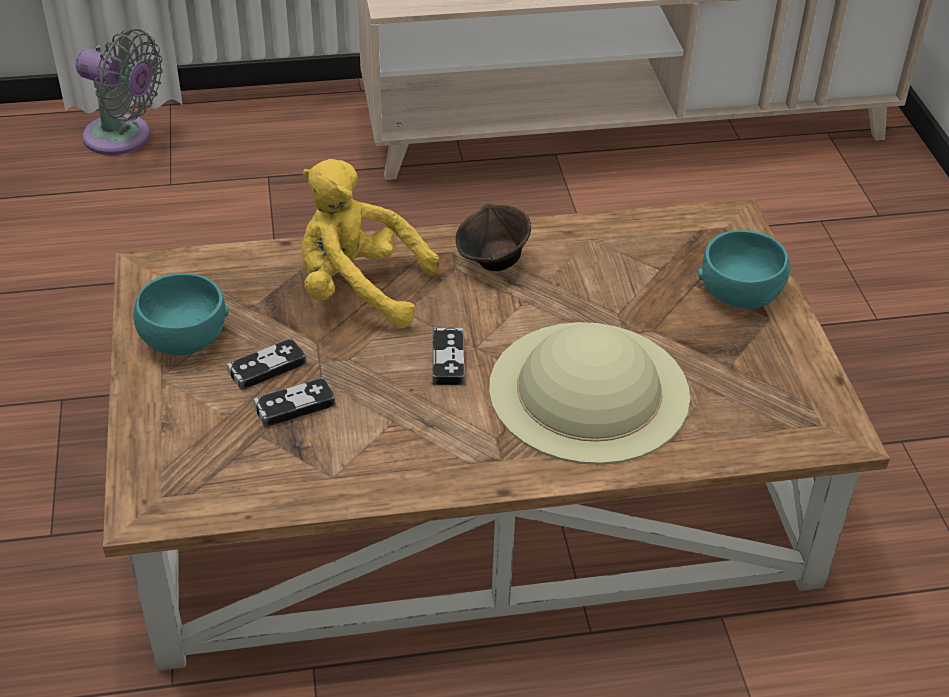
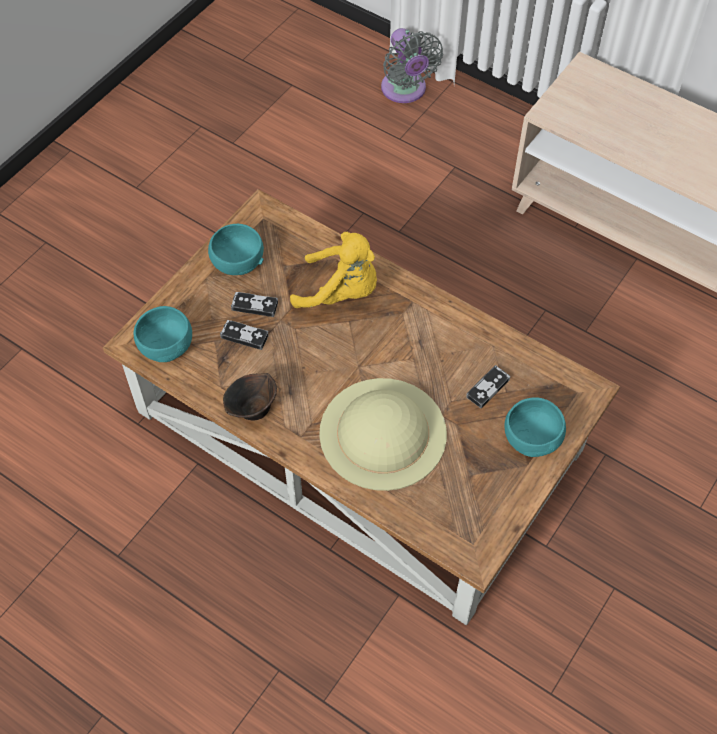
camera: 45 degrees right, 15 degrees up
(198, 482) = (166, 345): none -> turquoise bowl
(358, 290) = (341, 292): yellow plush toy -> yellow plush toy turned 135 degrees clockwise
(448, 359) = (338, 364): game controller -> game controller (488, 388)
(493, 262) = (425, 323): brown bowl -> brown bowl (252, 409)

